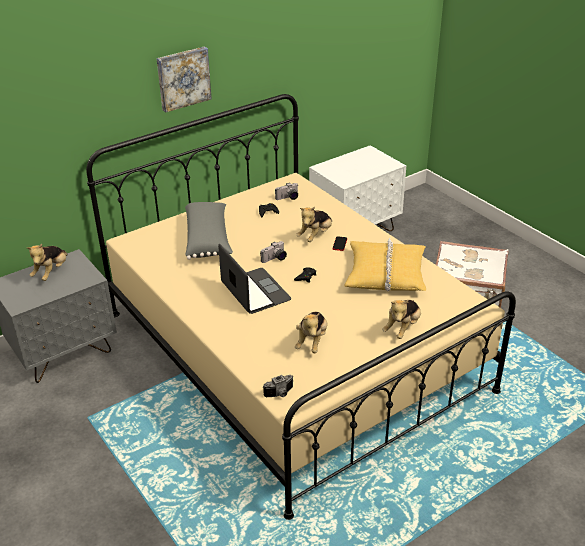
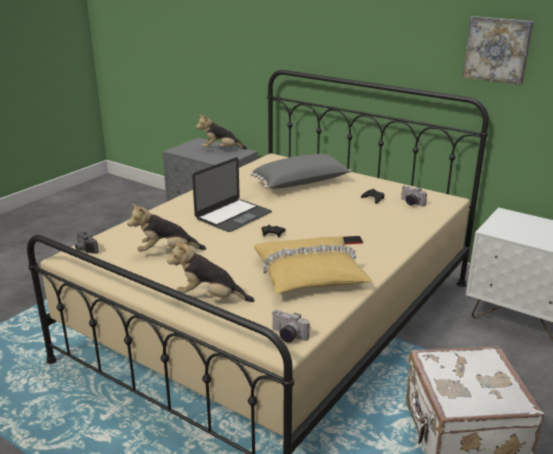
camera: 70 degrees right, 10 degrees down
(183, 78) = (370, 37): picture -> picture (497, 49)
(275, 259) = (292, 215): camera -> camera (287, 336)
(315, 235) = (352, 226): plush toy -> none

